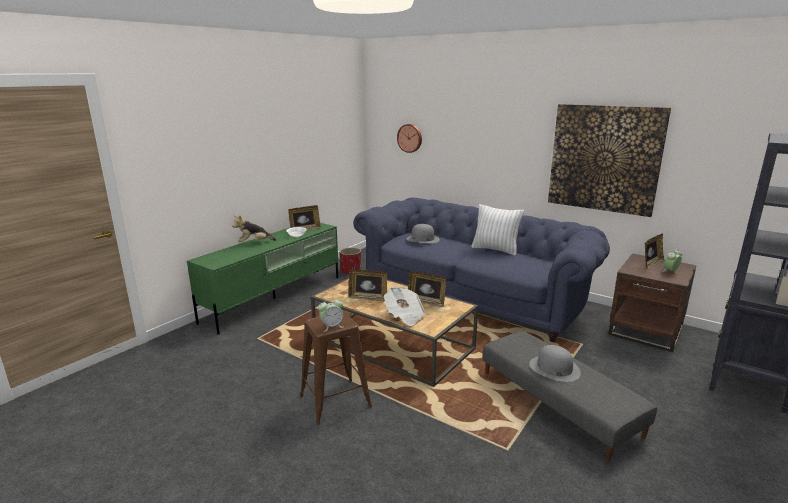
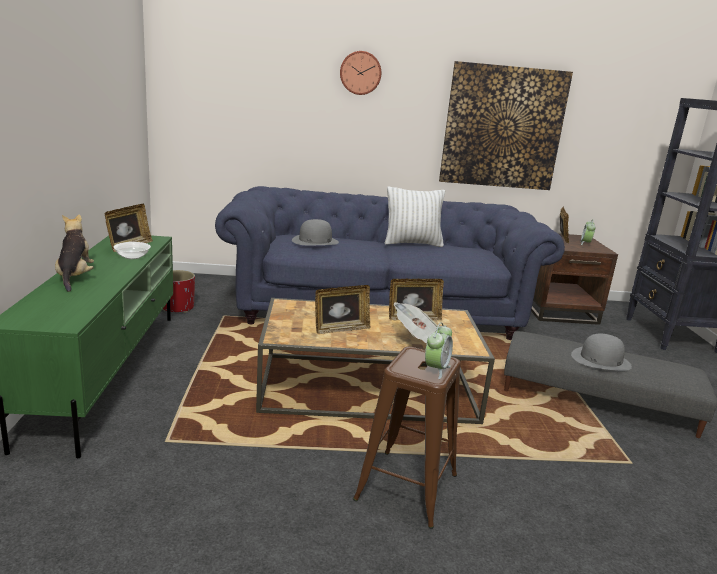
camera: 40 degrees left, 0 degrees up
(254, 243) = (75, 277): plush toy -> plush toy turned 135 degrees clockwise
(410, 138) = (236, 100): wall clock -> wall clock (360, 73)

